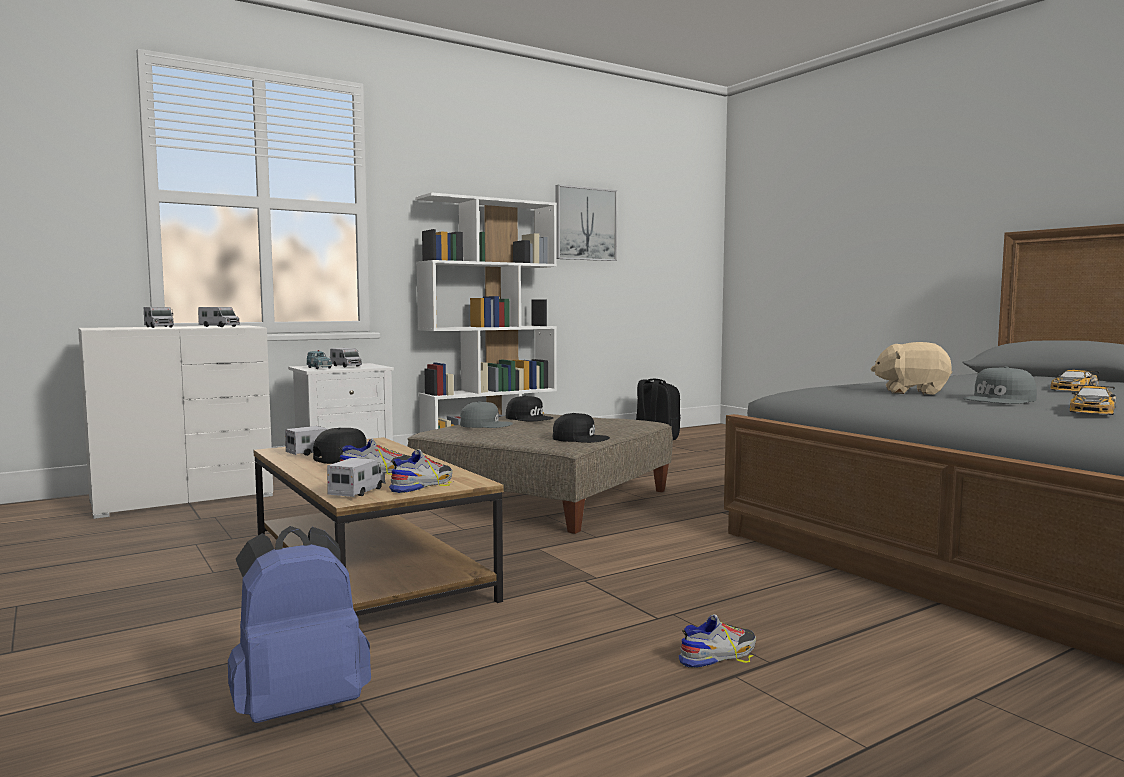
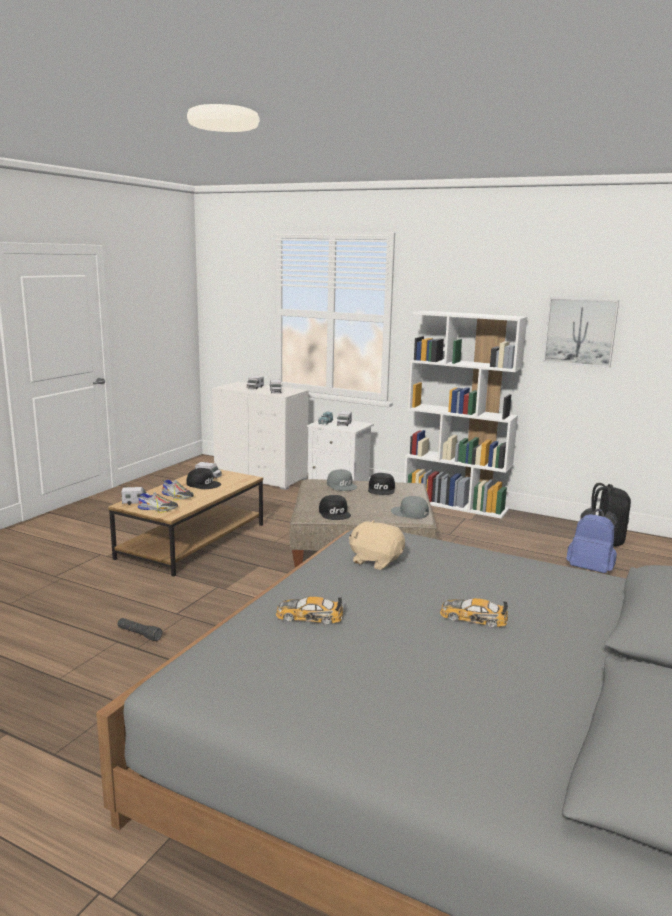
camera: 60 degrees right, 10 degrees up
(299, 707) = (53, 570): blue backpack -> blue backpack (590, 569)
(718, 654) = (139, 634): shoe -> black flashlight
(911, 392) = (376, 561): beige plush toy -> beige plush toy turned 45 degrees counterclockwise
(1000, 400) = (349, 588): grey cap -> grey cap (409, 513)

